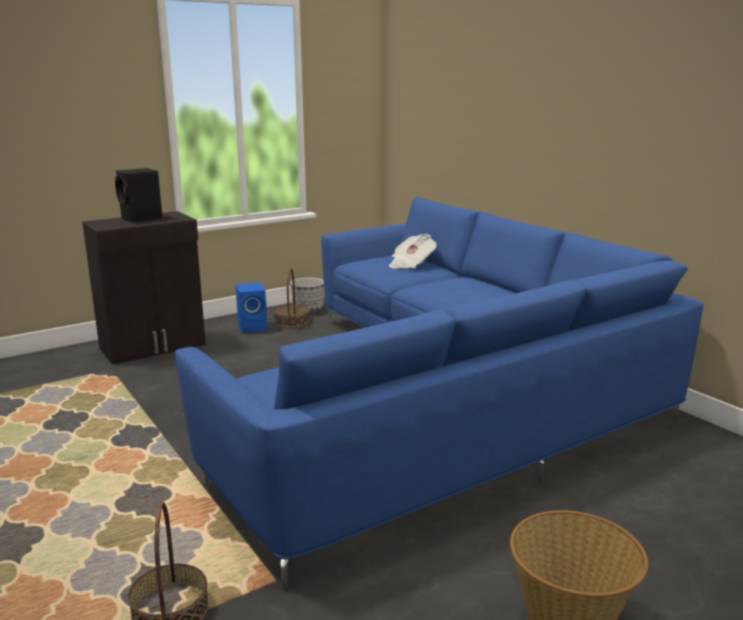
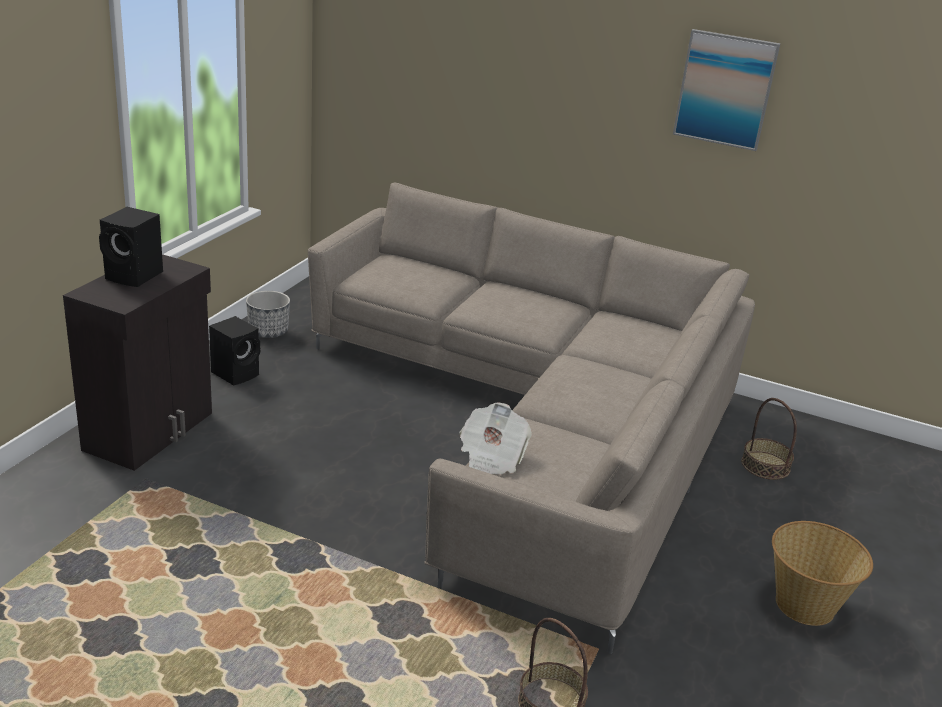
camera: 35 degrees left, 10 degrees up
(253, 327) = (236, 373): blue speaker -> black speaker
(292, 322) = (272, 355): basket -> basket (765, 465)
(411, 264) = (424, 273): newspaper -> newspaper (491, 457)
(446, 398) = (536, 424): blue sofa -> beige sofa
(670, 69) = (725, 89): none -> picture

